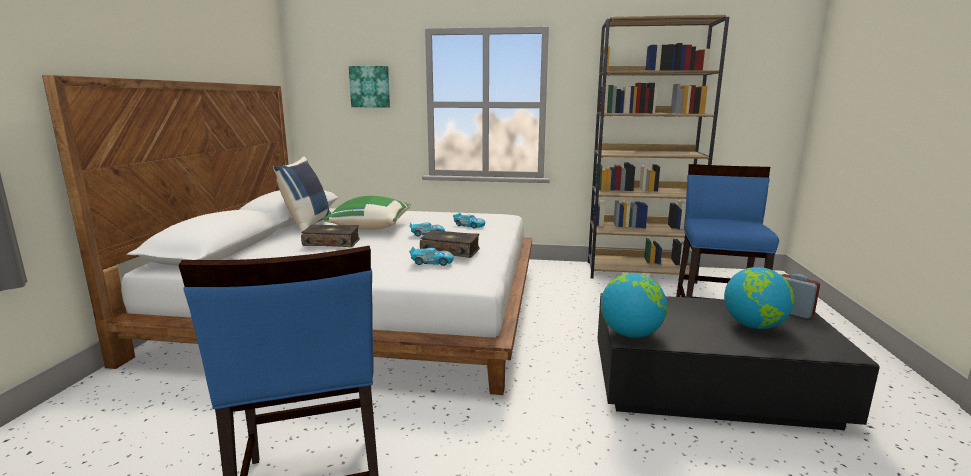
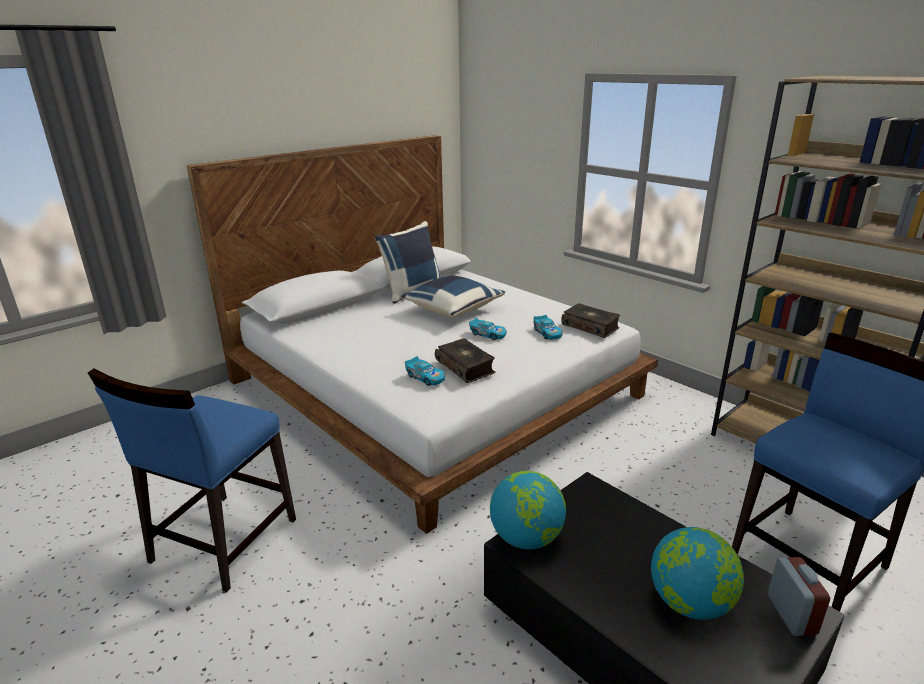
camera: 40 degrees right, 10 degrees up
(332, 242) = (394, 323): book -> book (590, 326)
(370, 87) = (527, 139): picture -> none
(370, 227) = (452, 310): green pillow -> blue pillow

